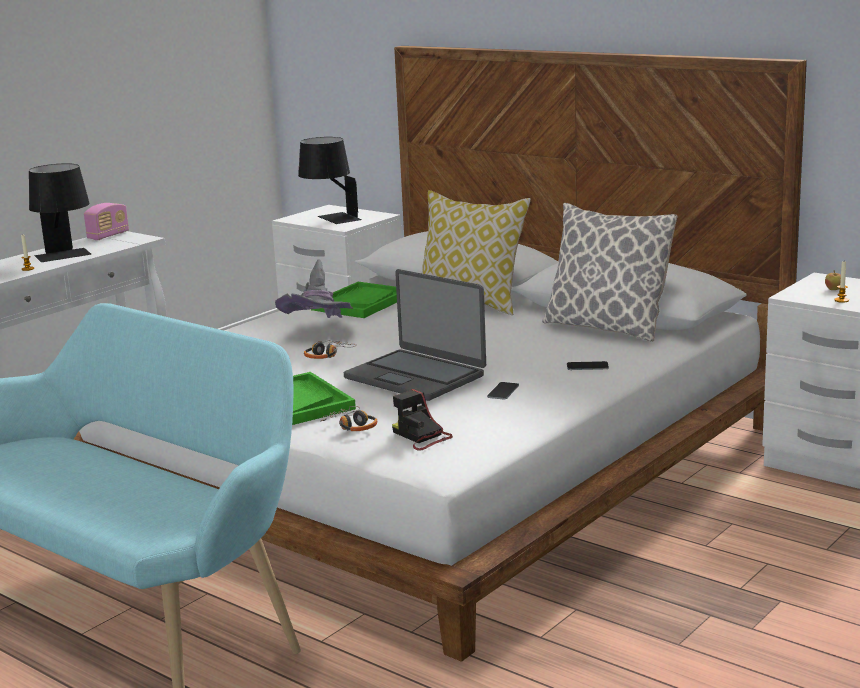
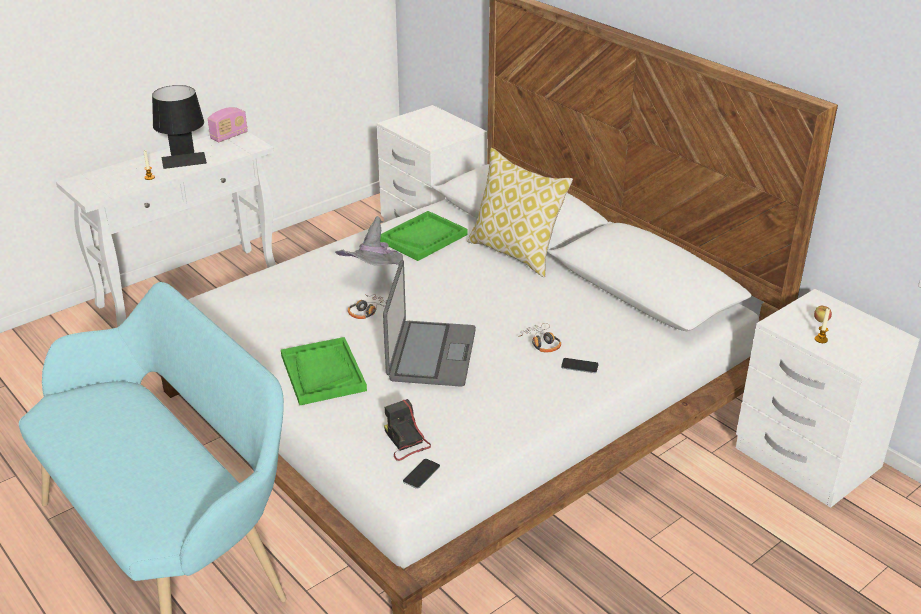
camera: 10 degrees right, 15 degrees up
(330, 219) = (425, 130): black table lamp -> none
(351, 426) = (355, 415): headphones -> headphones (541, 343)
(416, 376) = (430, 355): laptop -> laptop turned 135 degrees counterclockwise
(503, 391) = (495, 390): phone -> phone (421, 474)
(606, 328) = (617, 311): pillow -> none

